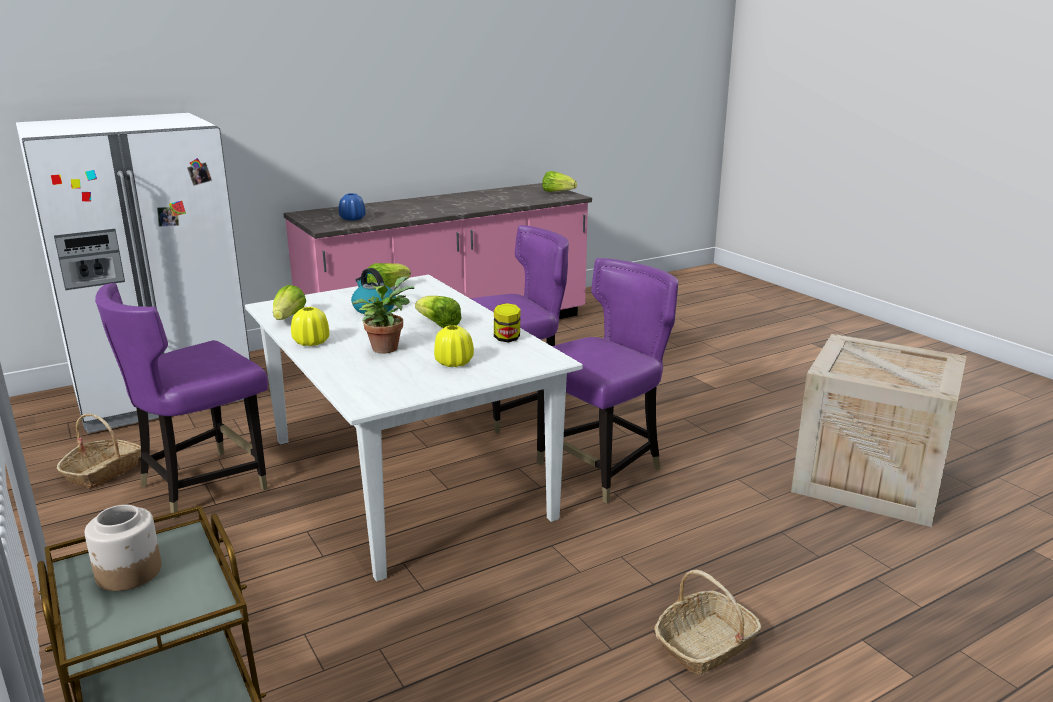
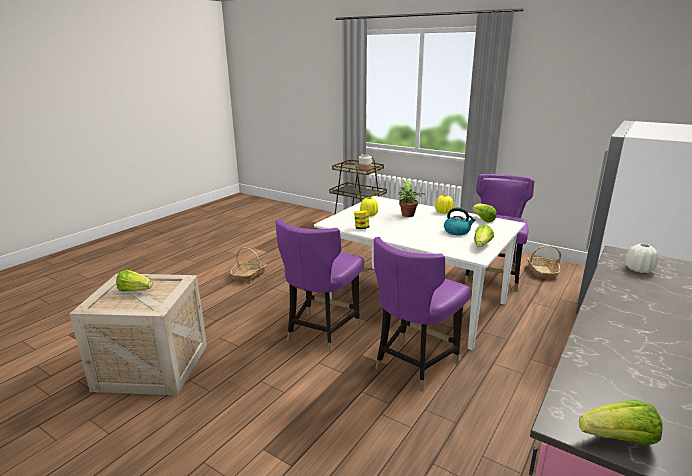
camera: 155 degrees right, 0 degrees up
(352, 219) = (639, 269): blue vase -> white vase
(438, 325) = (406, 229): lettuce -> lettuce (135, 290)

